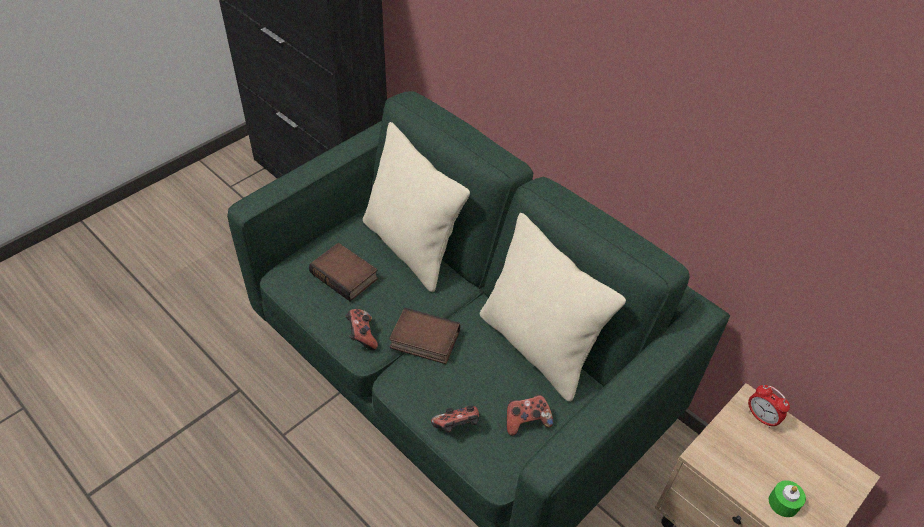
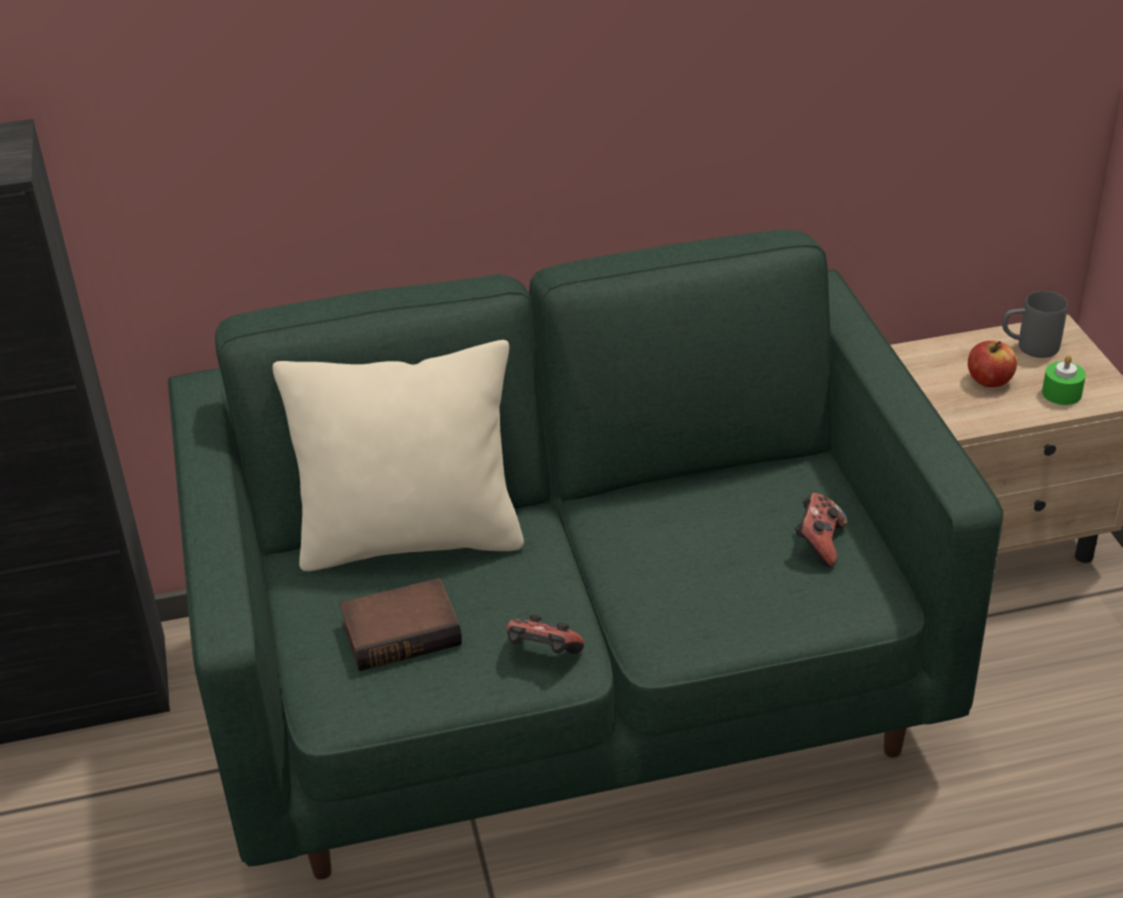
camera: 55 degrees left, 10 degrees down
(423, 341) = (605, 591): book -> none
(457, 426) = (782, 612): game controller -> none
(537, 347) = (706, 485): beige pillow -> none
(759, 454) = (989, 380): none -> apple
(761, 417) = (942, 356): alarm clock -> none
(817, 465) = (1028, 347): none -> grey mug

